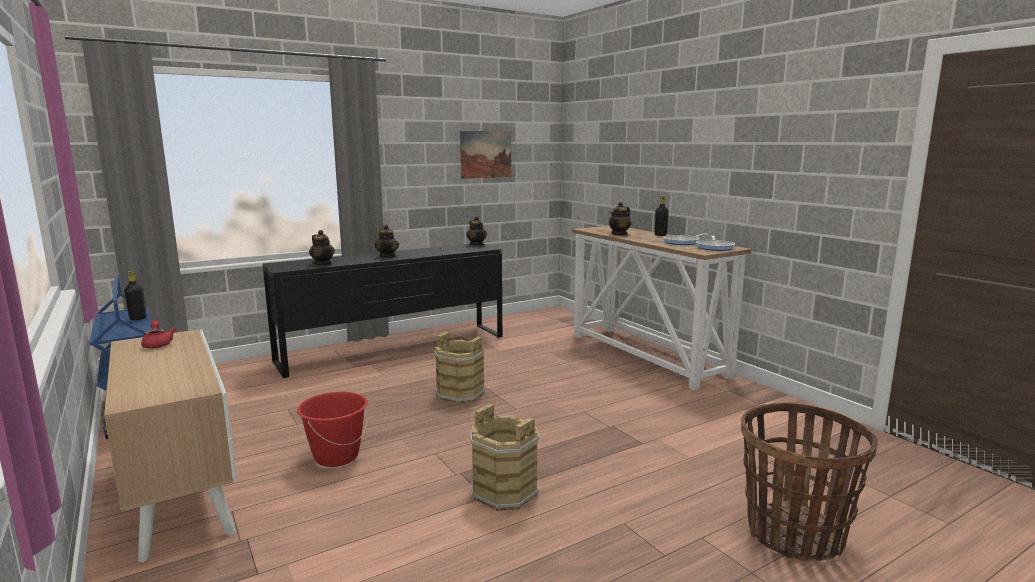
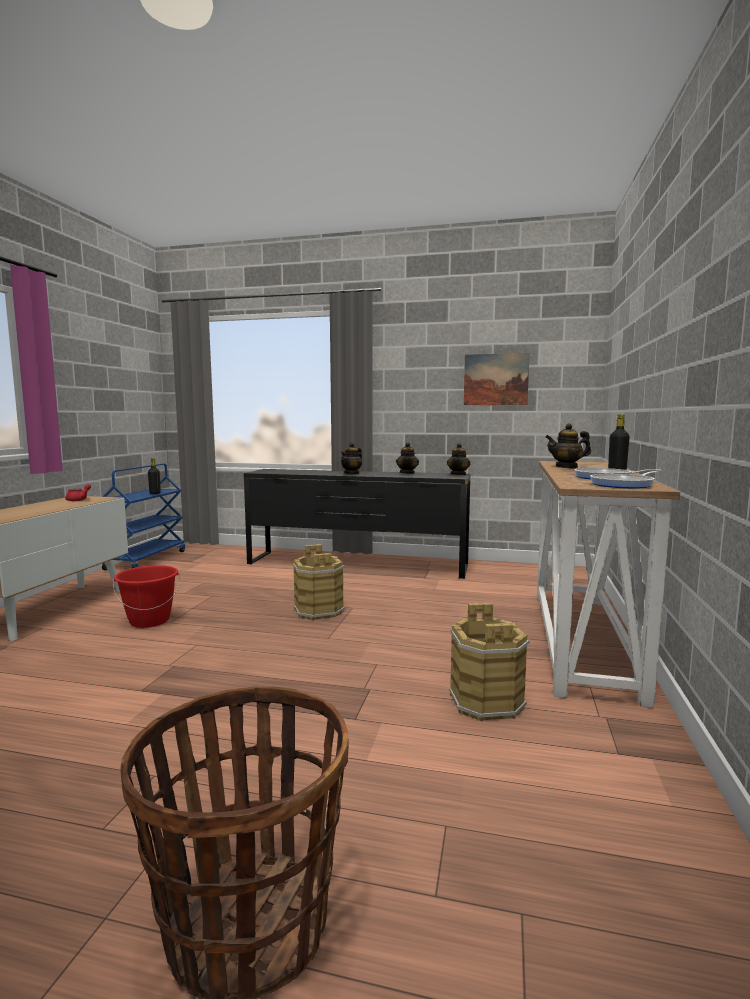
camera: 45 degrees right, 5 degrees down
(323, 264) = (291, 472): teapot -> teapot (407, 473)
(505, 491) = (159, 694): brown bucket -> brown bucket (487, 702)

